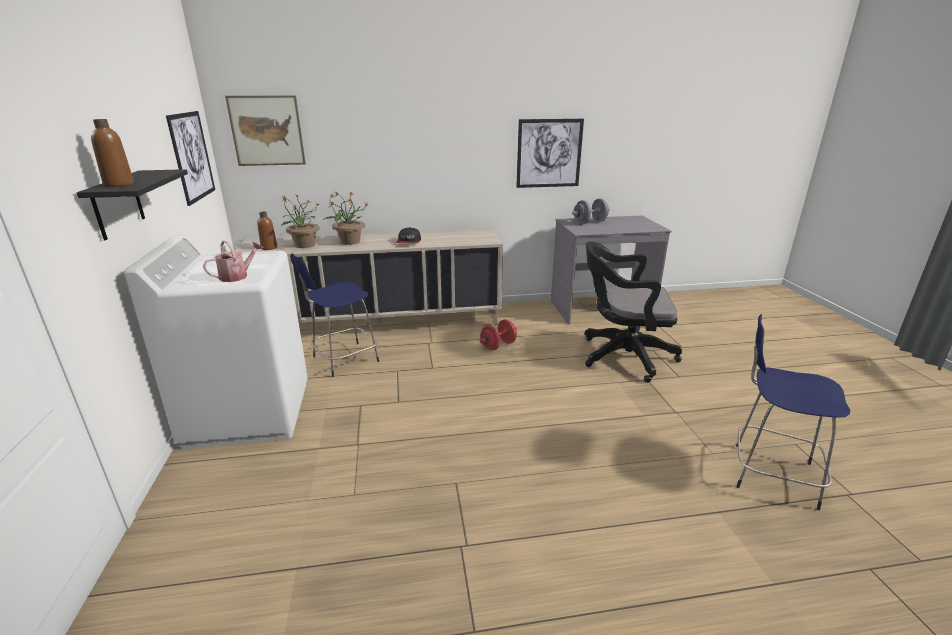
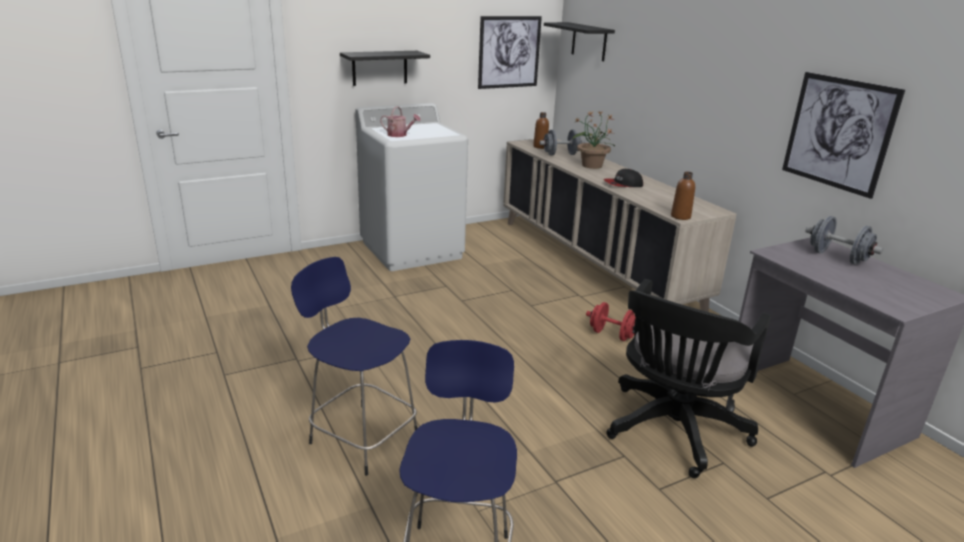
camera: 70 degrees right, 0 degrees up
(119, 184) = (364, 53): brown bottle -> brown bottle (680, 216)
(267, 131) = (589, 41): picture -> black shelf
(304, 245) = (561, 154): potted plant -> grey dumbbell
(343, 360) = (510, 263): blue stool -> blue stool (361, 436)
(621, 356) = (672, 431): black office chair -> black office chair turned 135 degrees counterclockwise

